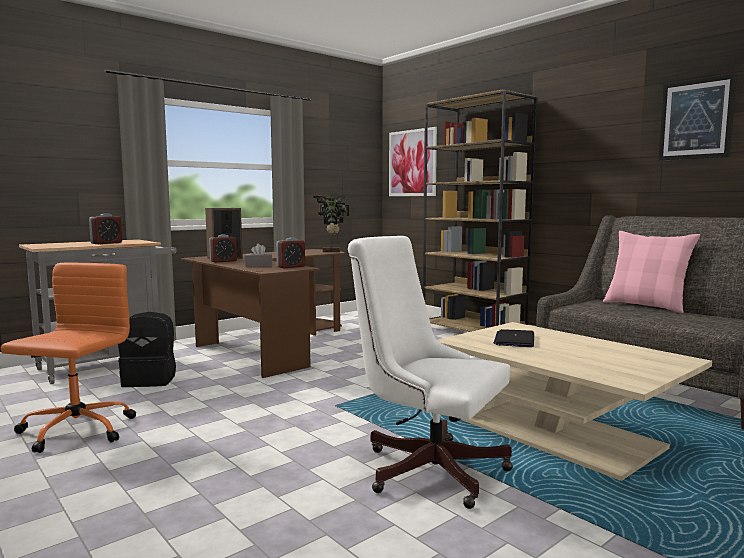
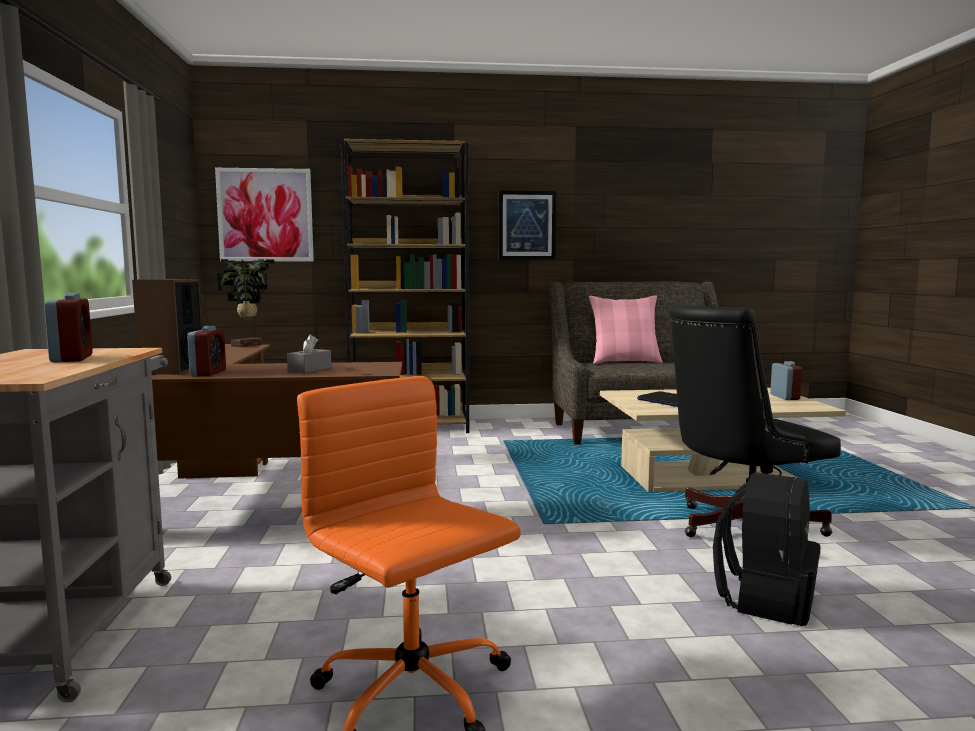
camera: 55 degrees left, 0 degrees up
(150, 380) = (247, 603): black backpack -> black backpack (765, 600)
(291, 267) = (363, 365): alarm clock -> alarm clock (784, 397)
(426, 467) = (739, 529): white office chair -> black office chair
(696, 119) = (622, 197): picture -> picture (527, 225)

